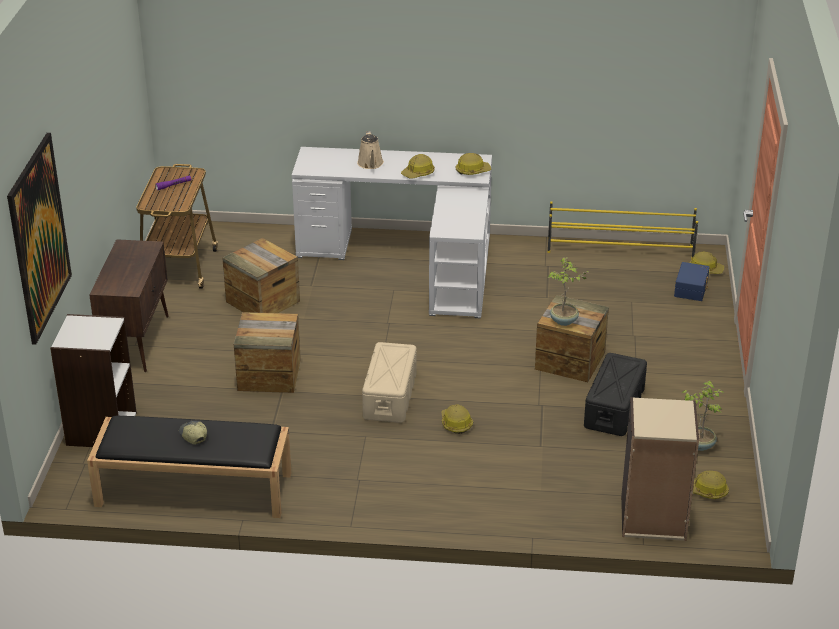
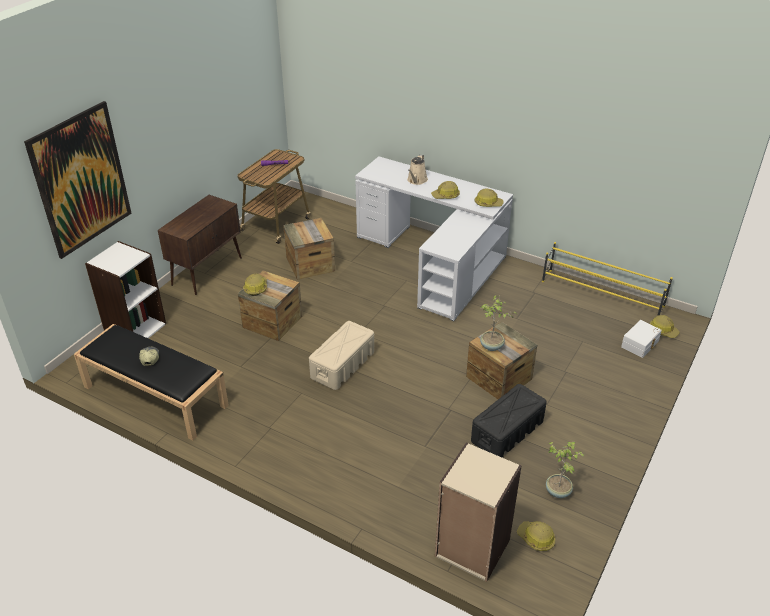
camera: 25 degrees right, 5 degrees up
(455, 423) = (374, 404): hard hat -> hard hat (256, 288)
(692, 289) = (640, 344): blue storage box -> white storage box

